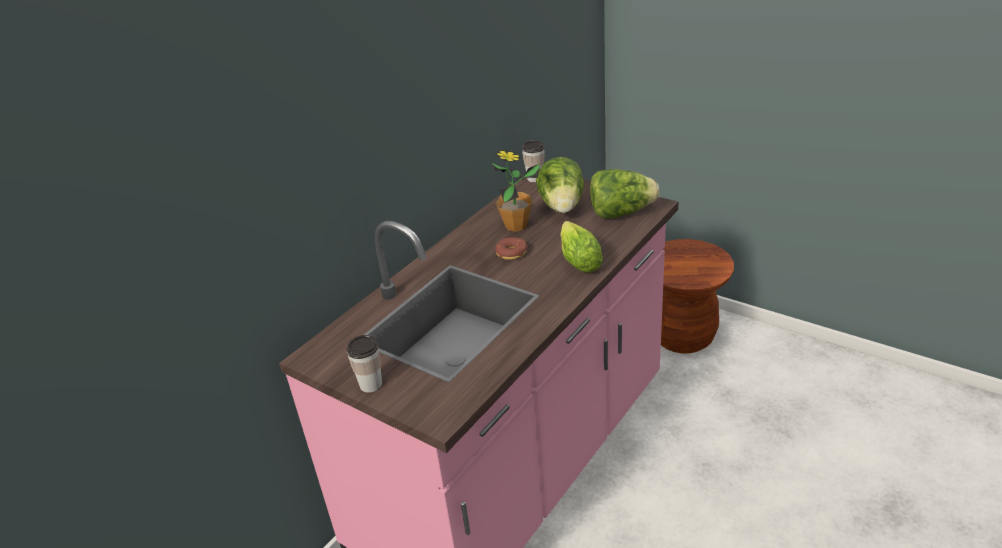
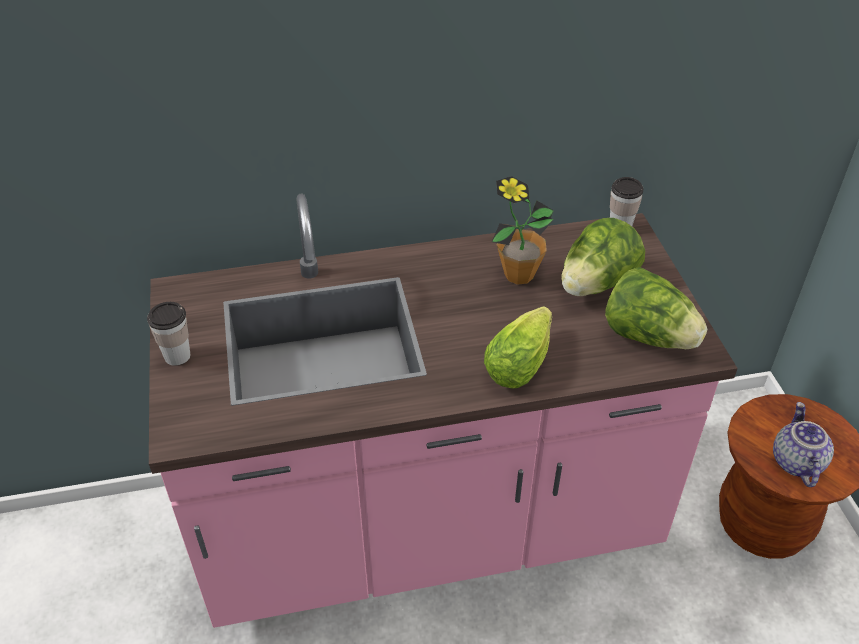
camera: 40 degrees right, 10 degrees up
(511, 253) = (469, 305): donut -> none
(695, 270) = (795, 461): none -> teapot

